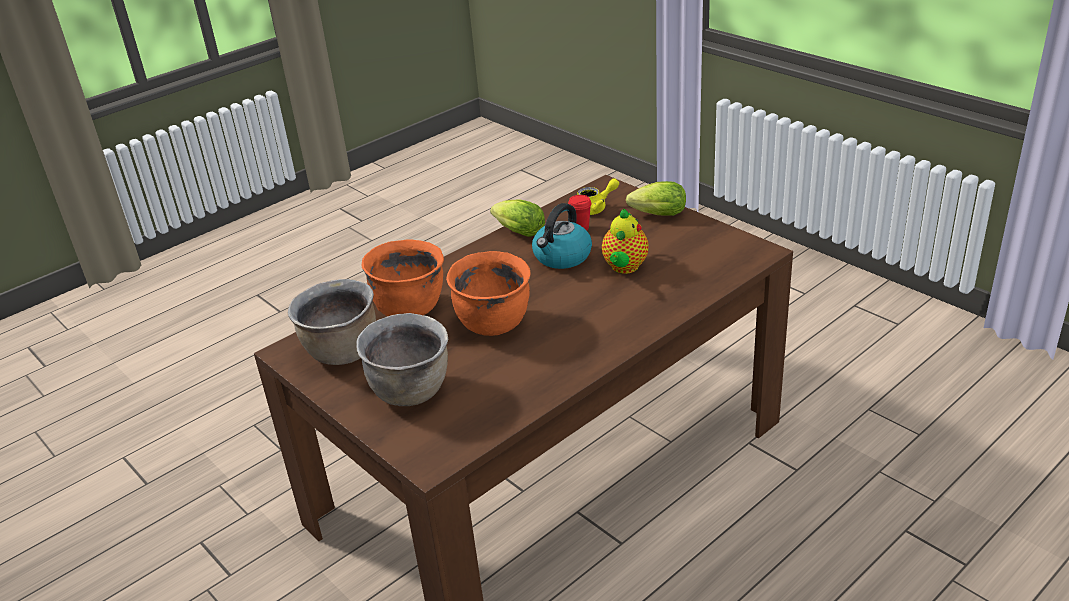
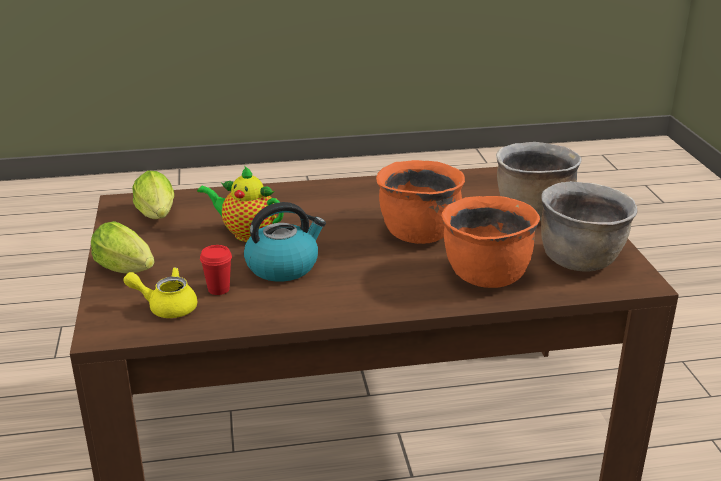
camera: 150 degrees left, 5 degrees down
(517, 232) = (287, 315): lettuce -> lettuce (158, 217)
(624, 268) = (246, 234): teapot -> teapot turned 120 degrees counterclockwise

